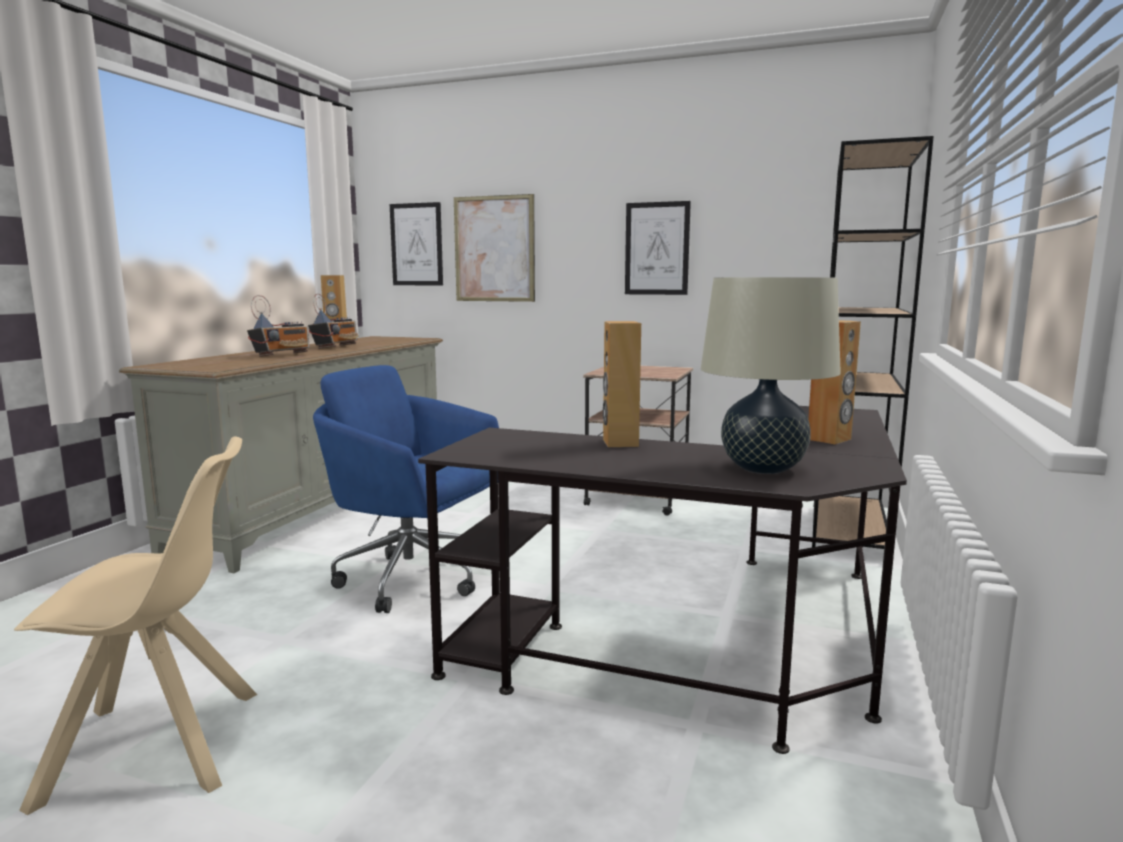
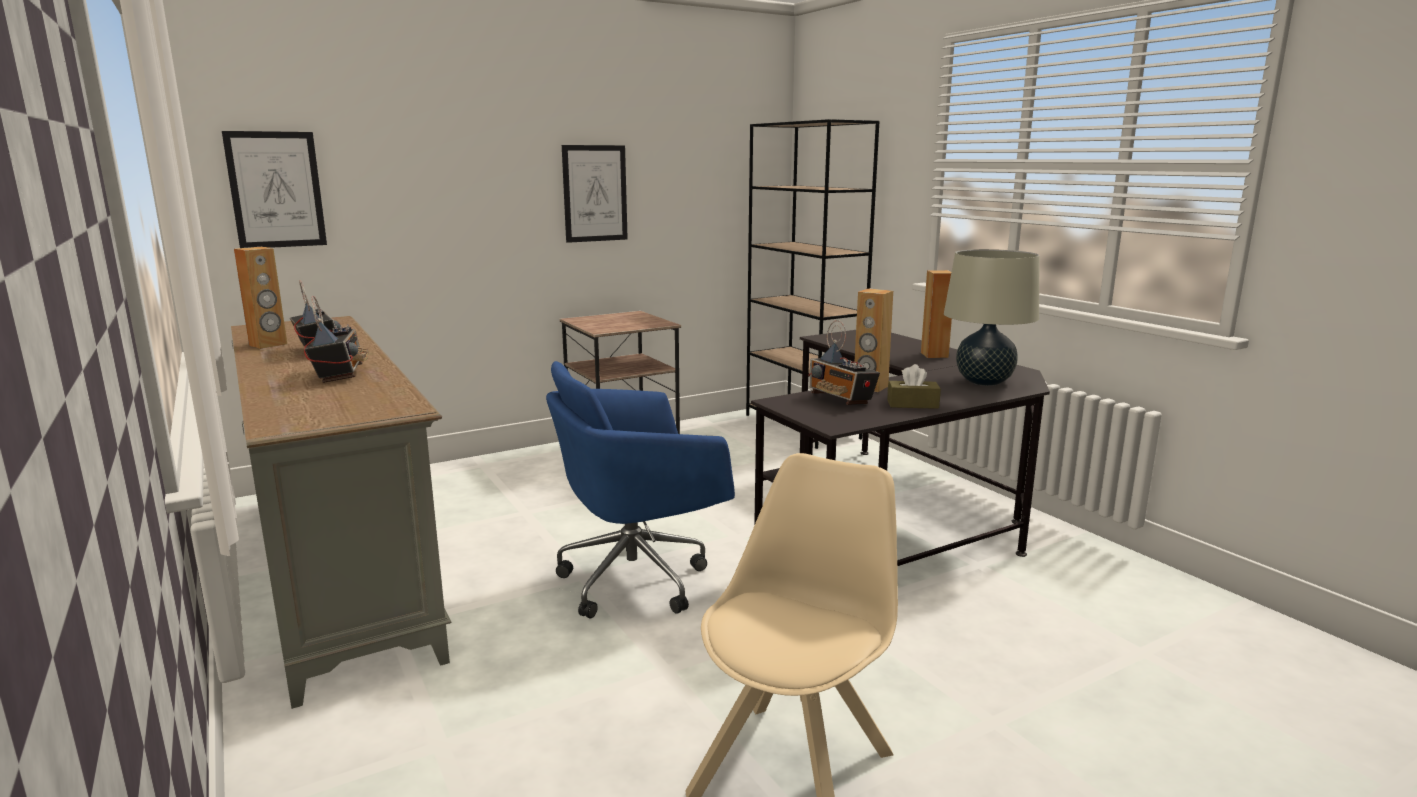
camera: 50 degrees left, 5 degrees up
(494, 249) = (401, 195): picture -> none
(550, 443) = (841, 399): none -> radio
(589, 461) = (912, 404): none -> brown tissue box

